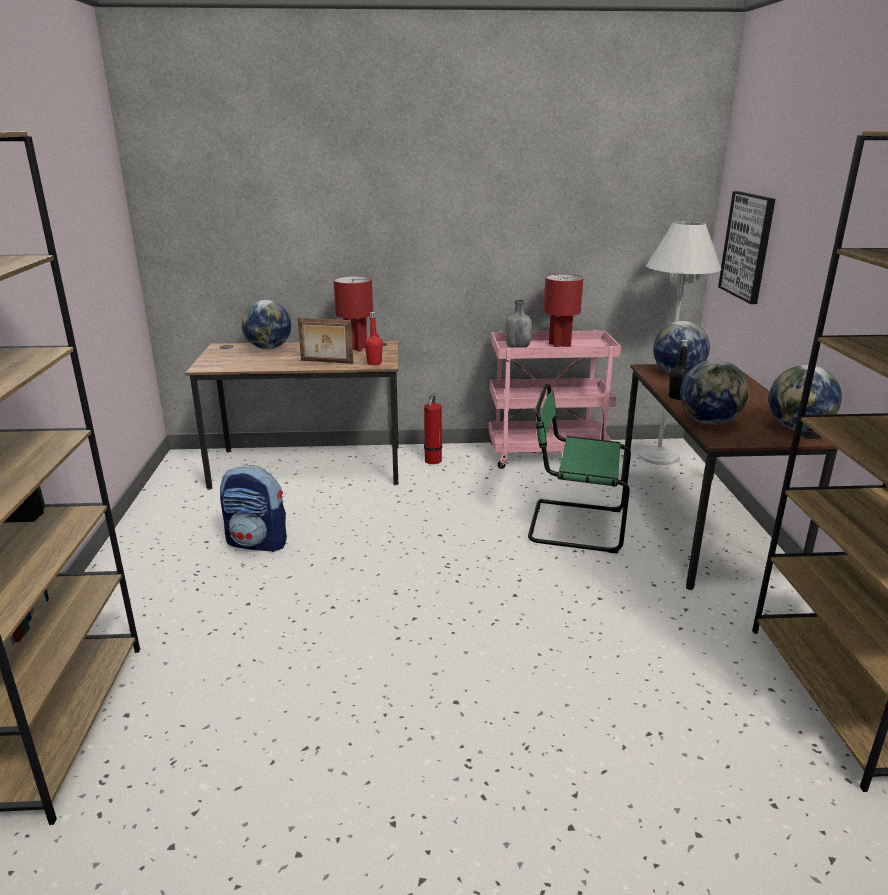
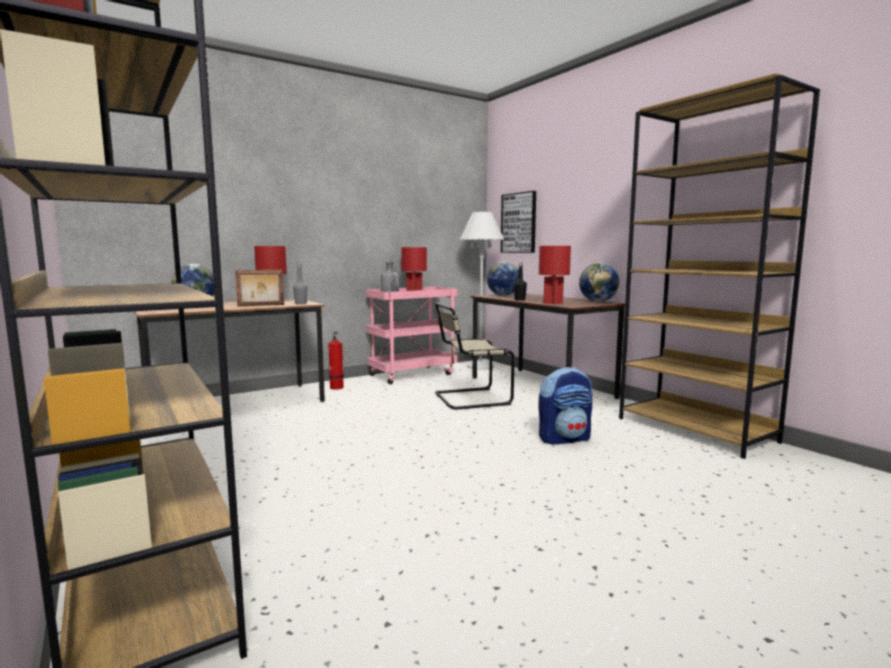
camera: 30 degrees left, 15 degrees down
(258, 542) = (242, 447): backpack -> backpack (564, 438)
(374, 363) = (300, 303): red bottle -> grey bottle
(572, 525) = (469, 399): green chair -> beige chair
(709, 422) = (553, 303): globe -> red table lamp

